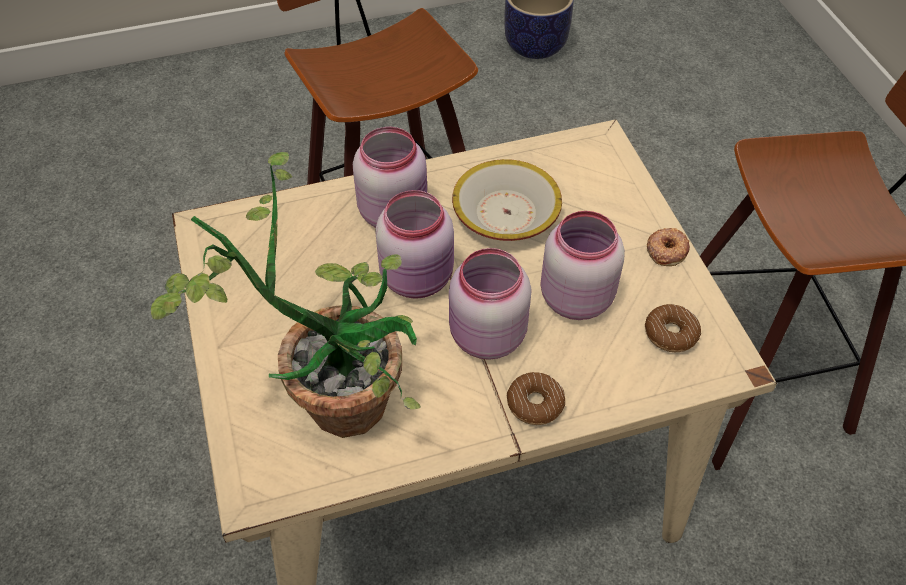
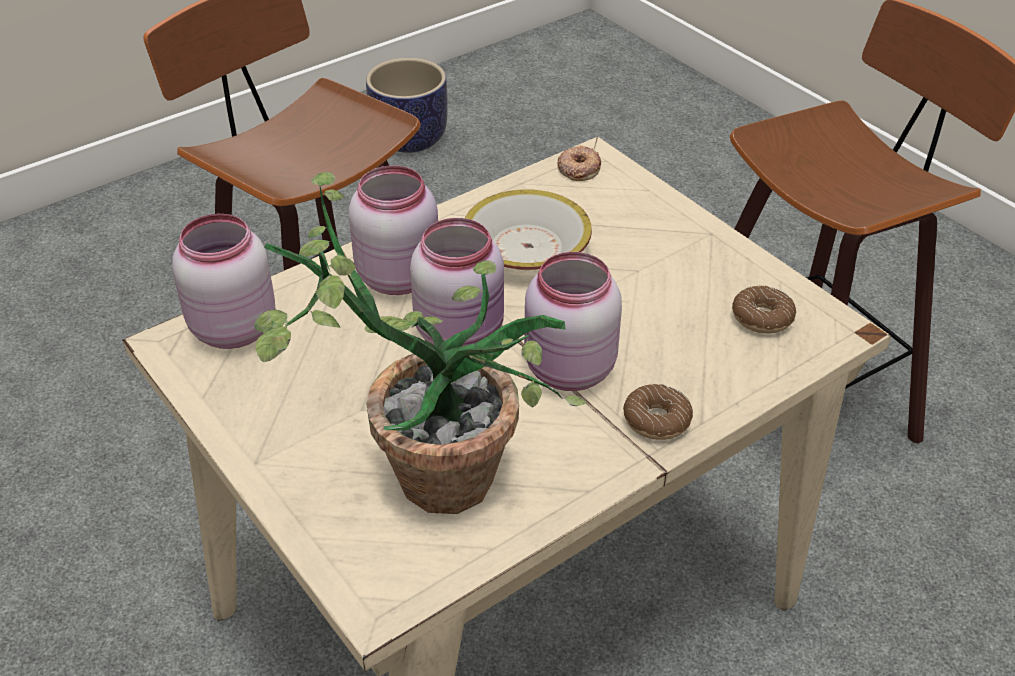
camera: 20 degrees left, 10 degrees down
(574, 297) = (643, 309): pink jar -> pink jar (231, 328)
(666, 250) = (715, 243): donut -> donut (578, 168)

